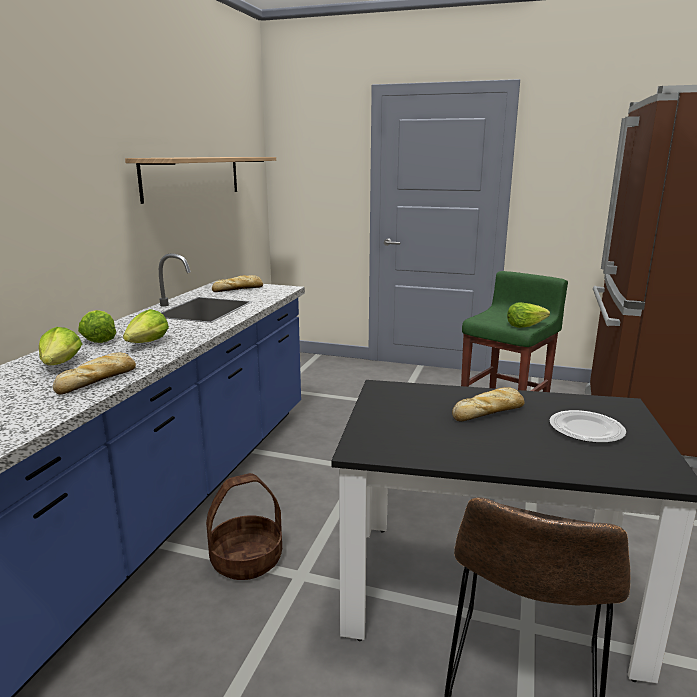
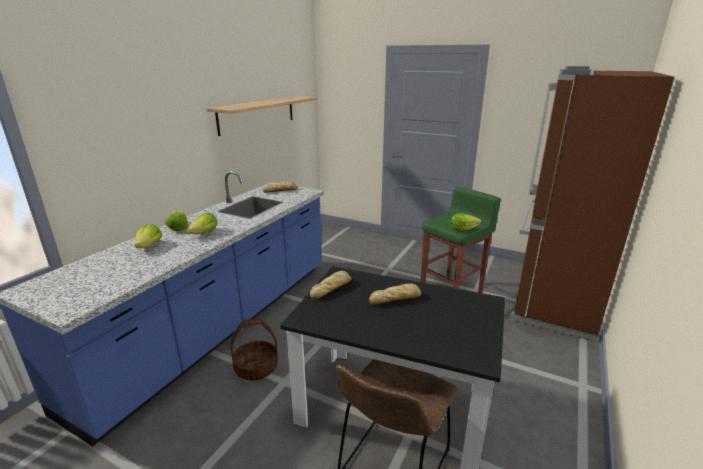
camera: 10 degrees right, 5 degrees up
(98, 379) = (164, 260): bread -> bread (331, 288)
(587, 430) = (451, 319): plate -> none

